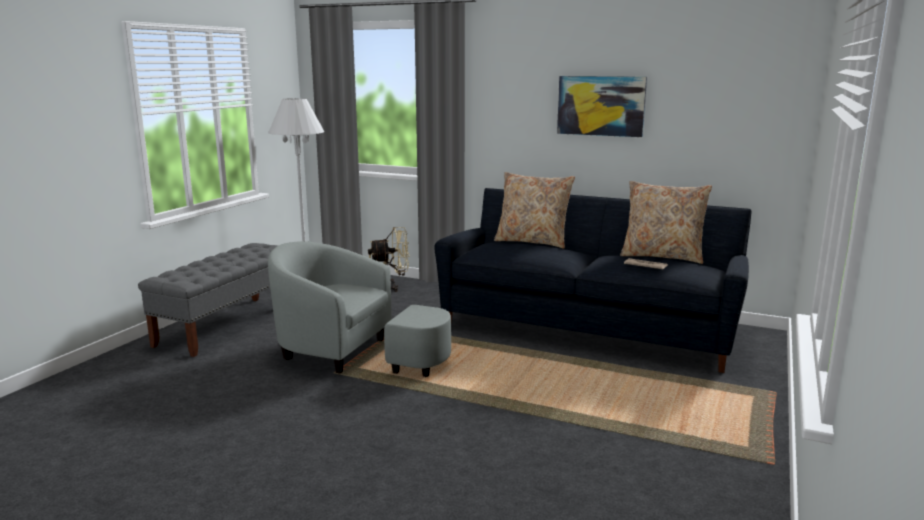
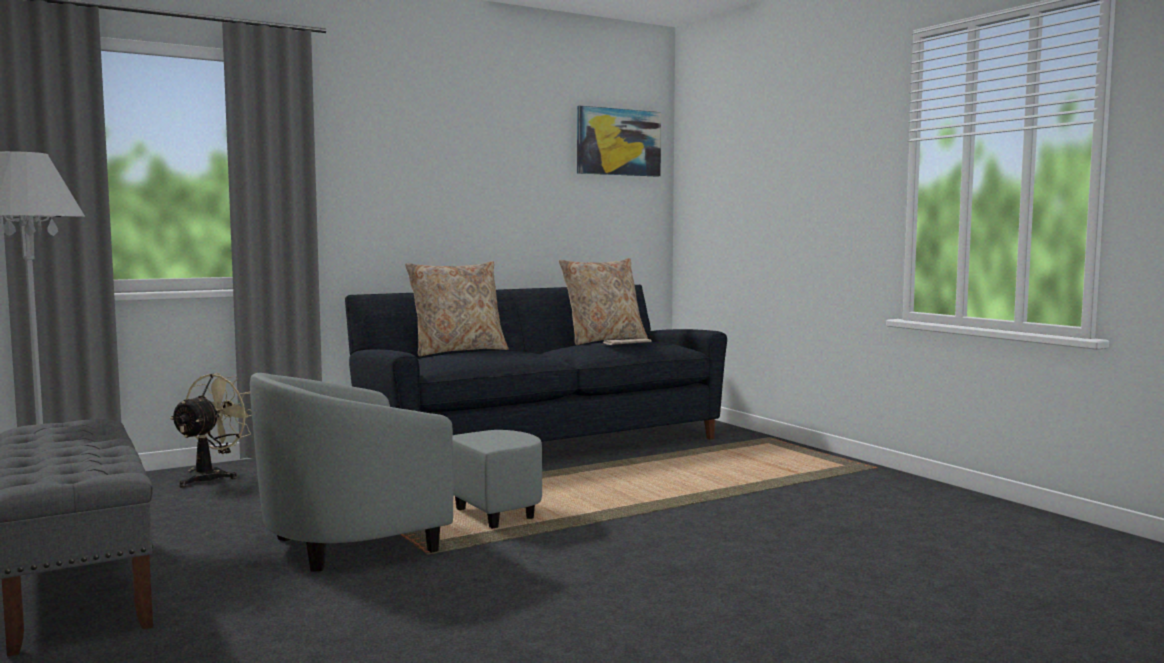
camera: 55 degrees left, 10 degrees down
(601, 105) = (482, 180): picture -> picture (618, 142)

